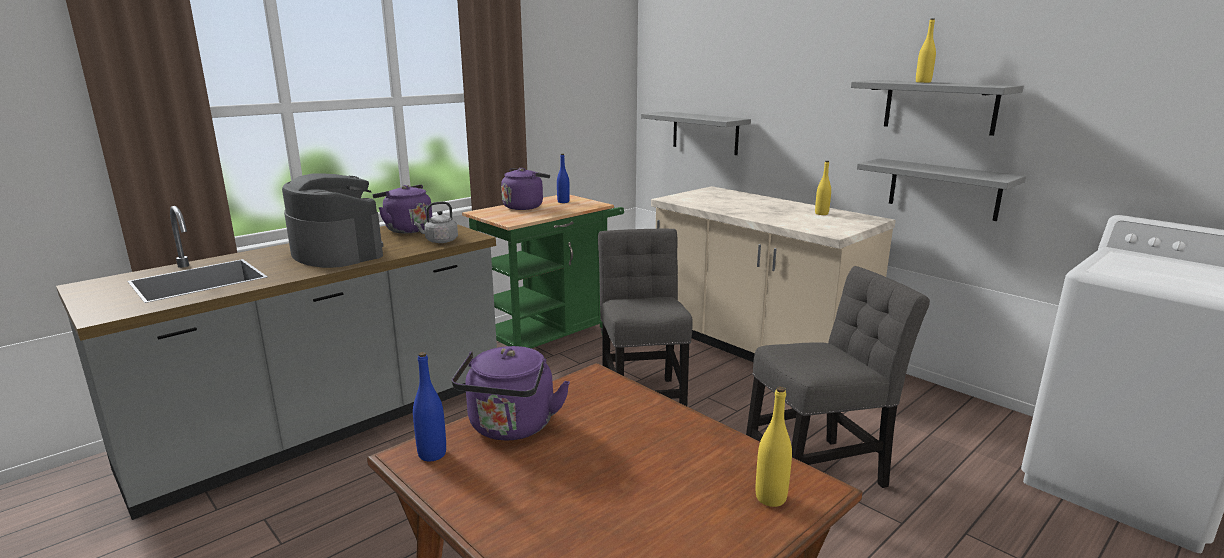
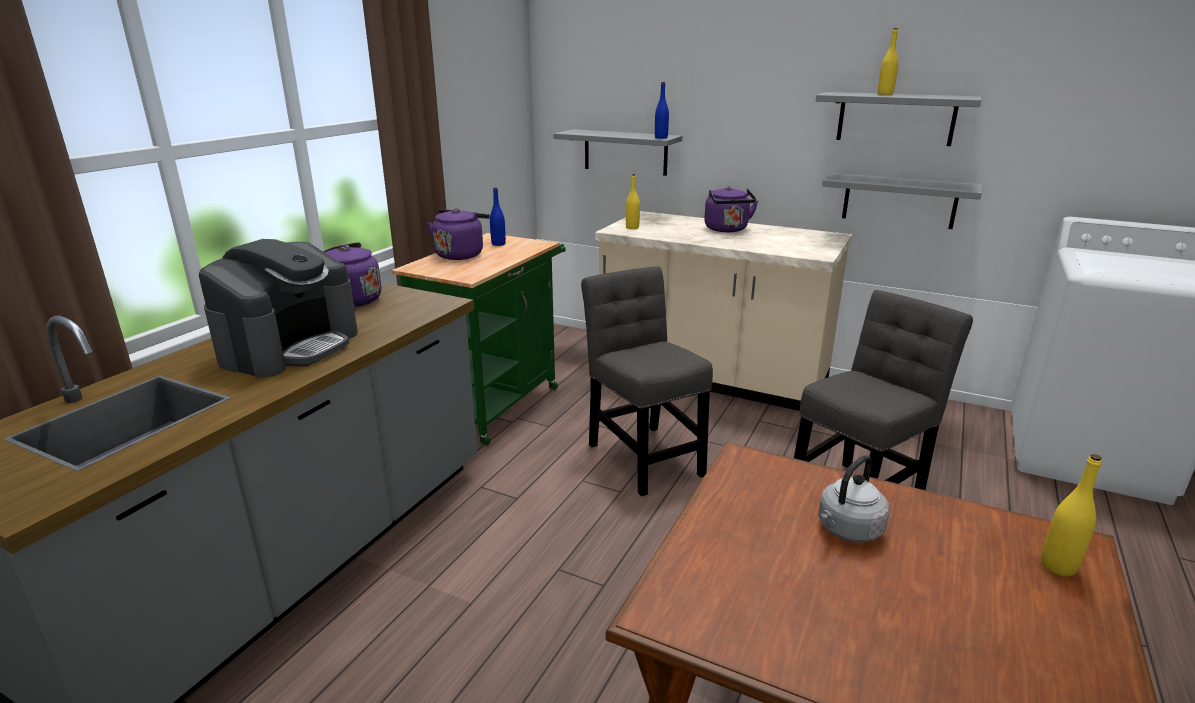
camera: 20 degrees left, 5 degrees up
(336, 252) = (290, 347): coffee machine -> coffee machine turned 90 degrees clockwise
(432, 454) = (683, 606): blue bottle -> blue bottle (661, 137)
(439, 241) = (411, 313): grey kettle -> grey kettle (847, 530)
(510, 428) = (731, 547): purple kettle -> purple kettle (727, 230)
(821, 213) = (781, 234): yellow bottle -> yellow bottle (632, 227)

